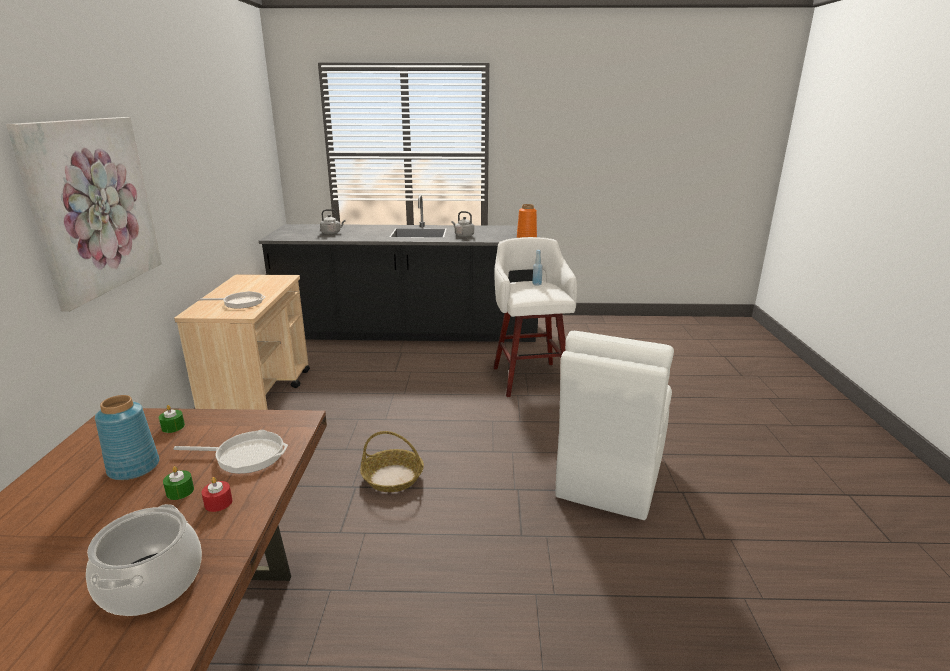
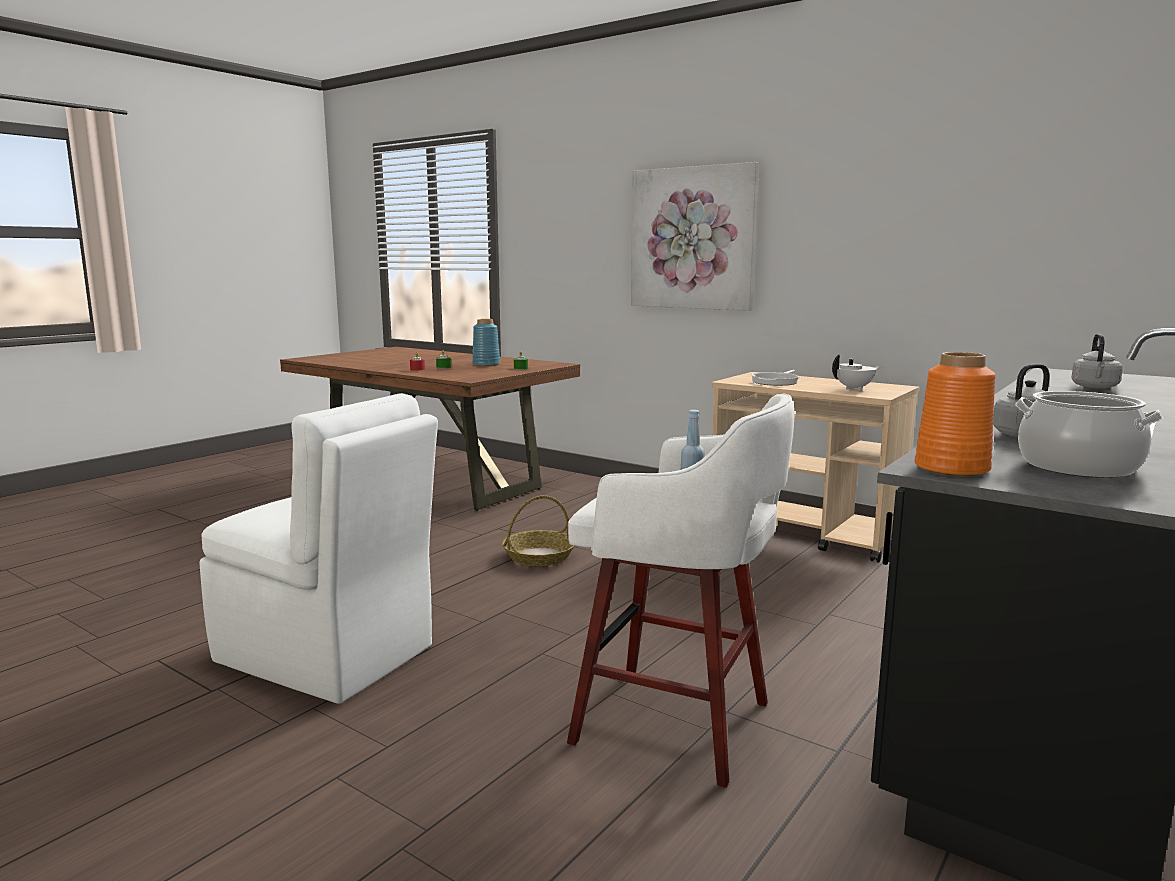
camera: 125 degrees right, 10 degrees down
(151, 583) = (384, 364): cooking pot -> cooking pot (1078, 466)
(245, 455) = (452, 372): frying pan -> none
(260, 283) = (854, 388): none -> white teapot
(609, 478) = (328, 656): white chair -> white chair turned 150 degrees clockwise

